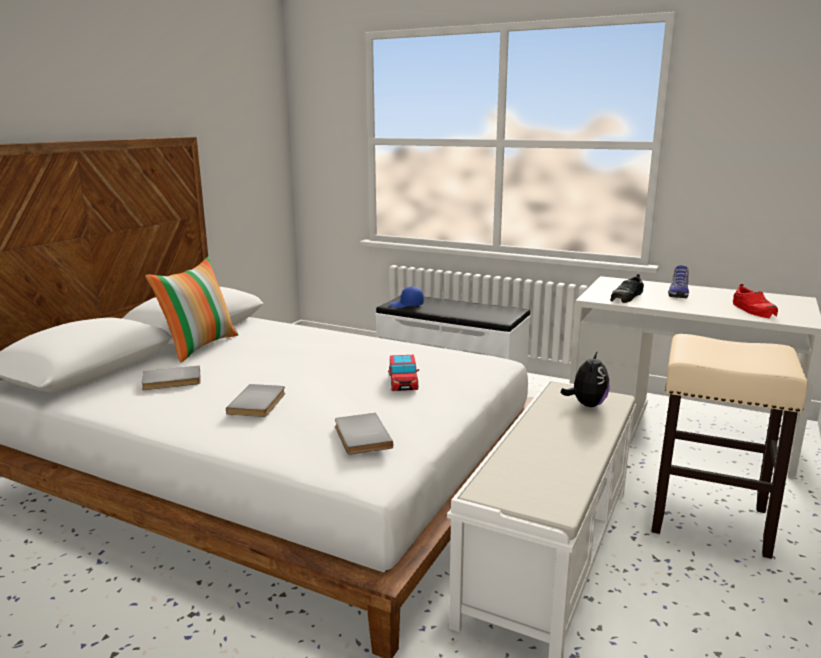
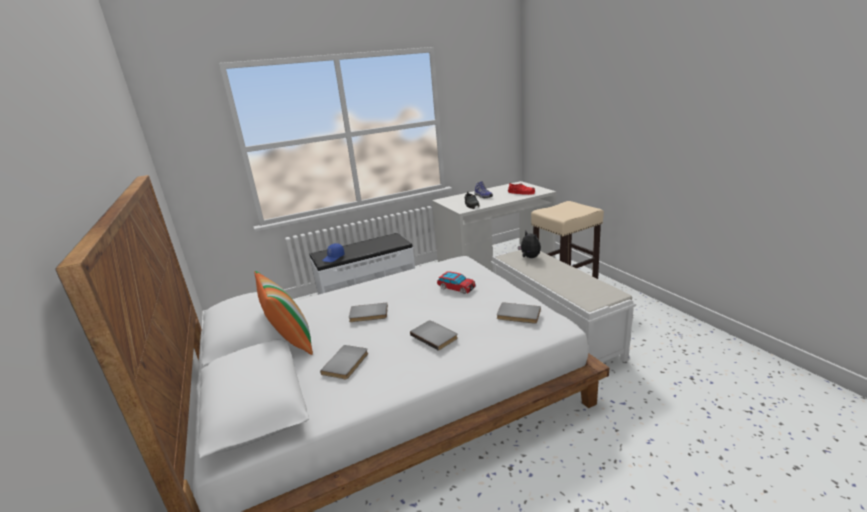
camera: 50 degrees left, 5 degrees up
(280, 358) = (368, 314): none -> grey book

